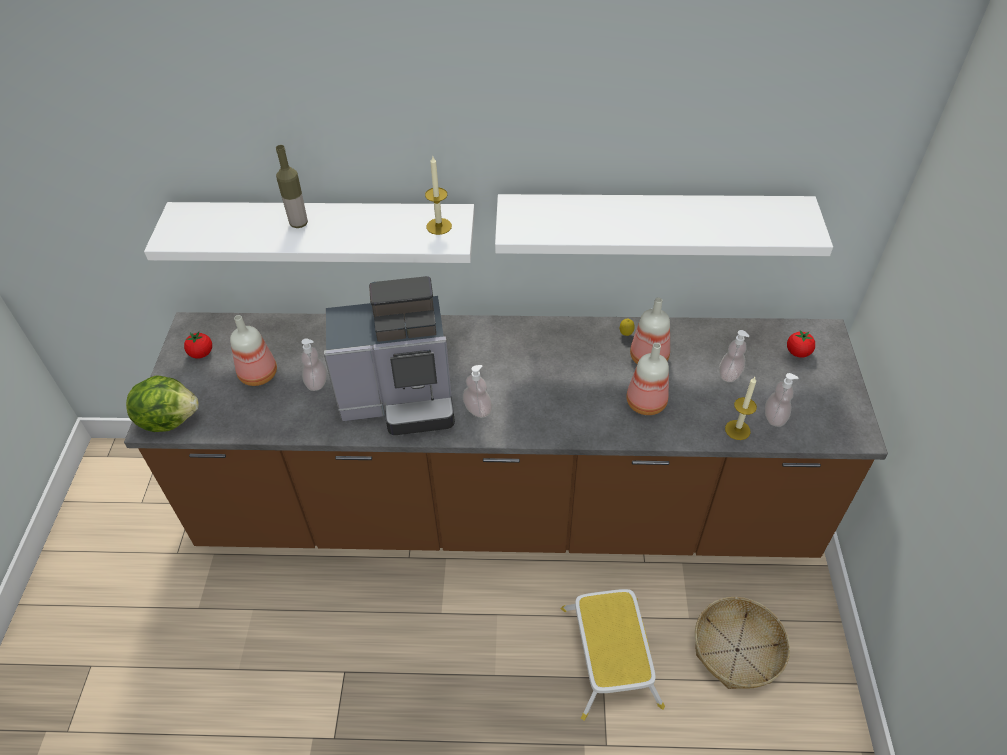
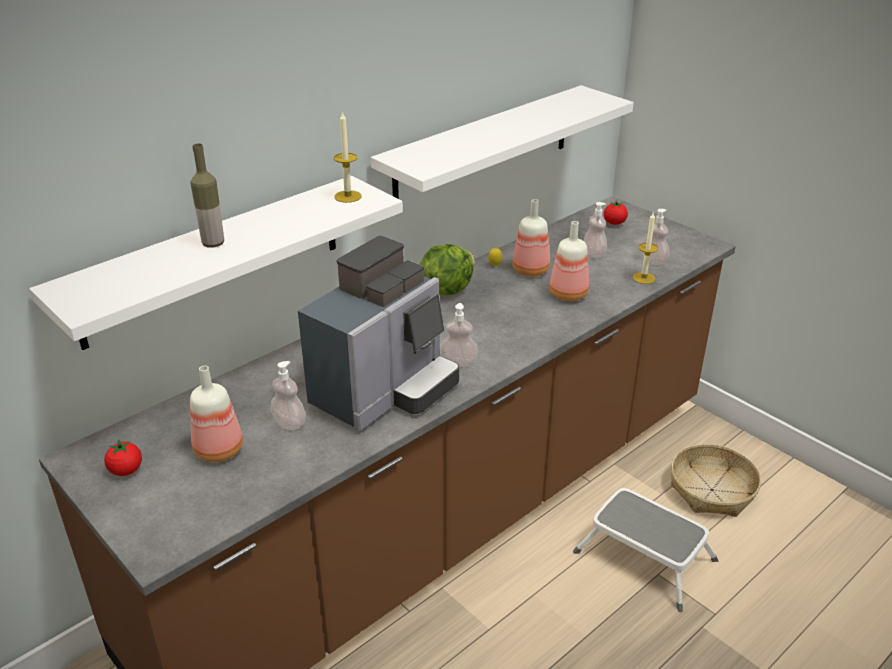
camera: 45 degrees left, 15 degrees down
(169, 419) = (170, 536): lettuce -> lettuce (446, 289)
(611, 655) = (645, 555): yellow step ladder -> grey step ladder

